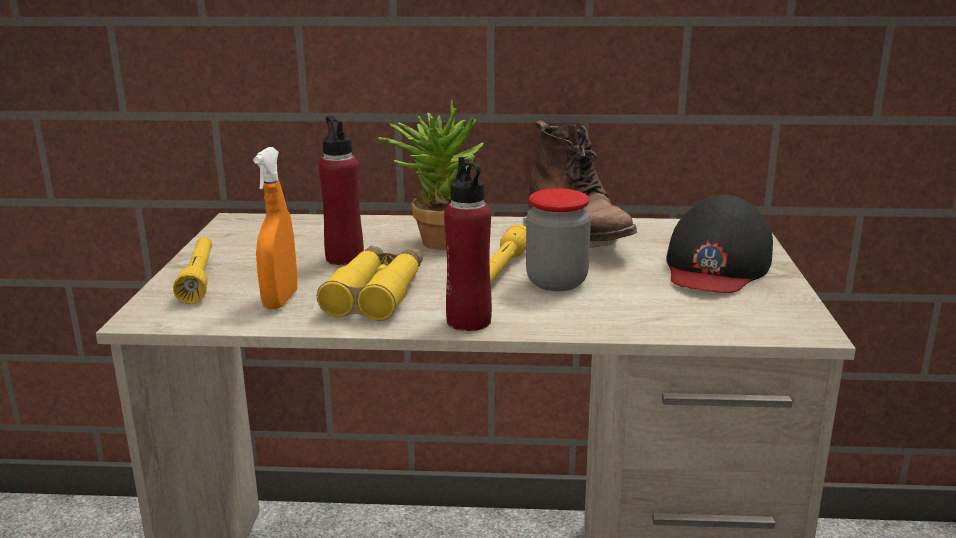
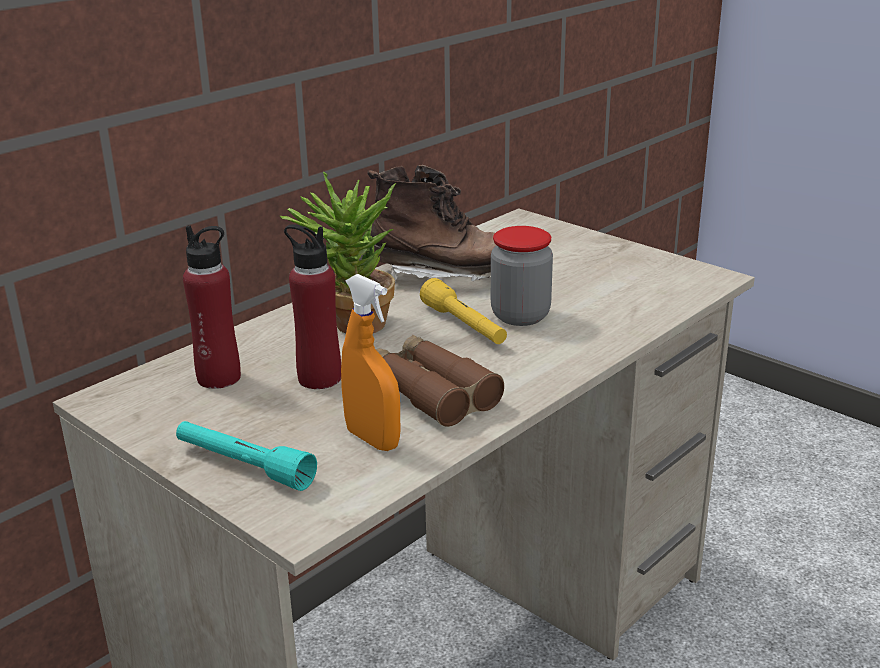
camera: 50 degrees left, 5 degrees up
(199, 279) = (244, 466): yellow flashlight -> turquoise flashlight
(377, 294) = (430, 391): yellow binoculars -> brown binoculars
(469, 321) = (545, 374): red bottle -> red bottle (219, 378)
(716, 265) = (575, 255): black cap -> none

